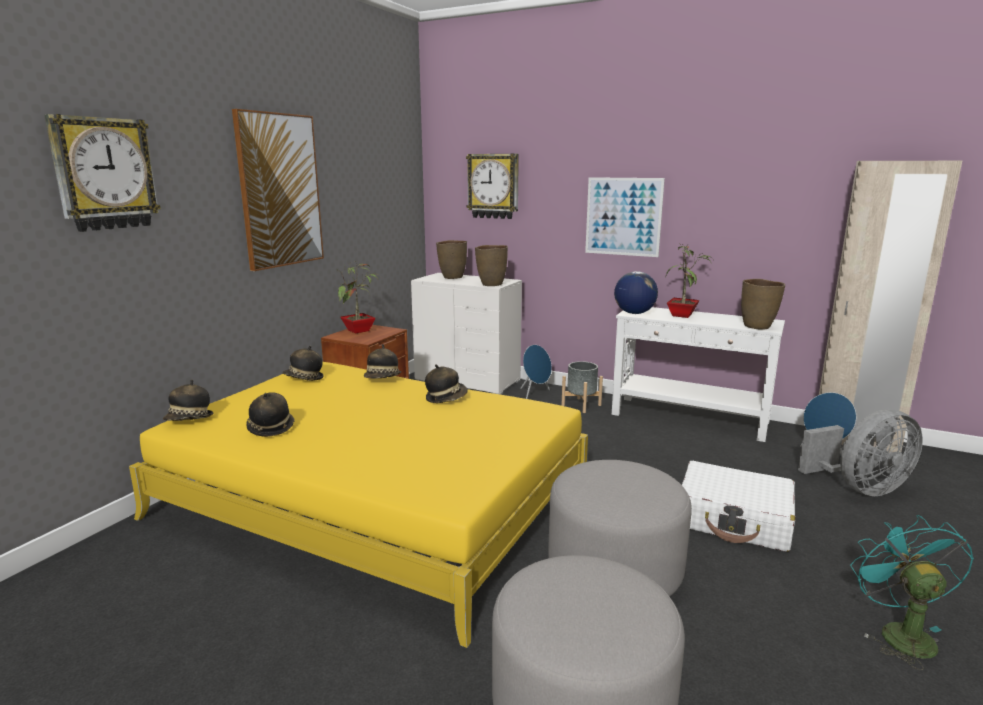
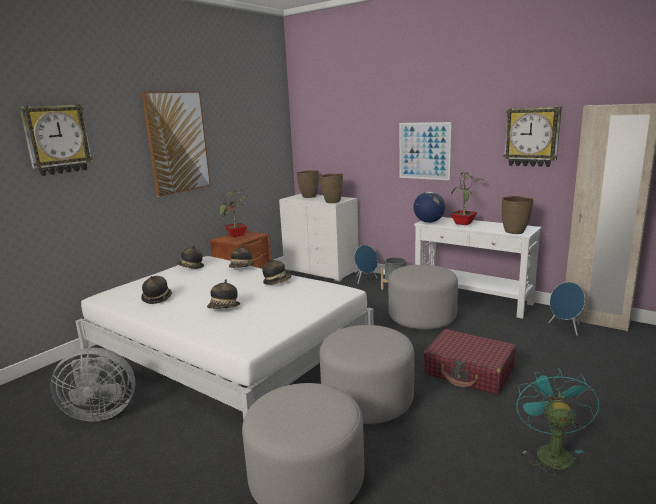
camera: 10 degrees right, 0 degrees up
(189, 420) = (111, 293): hat -> hat (224, 308)
(374, 499) = (227, 348): yellow bed -> white bed
(493, 186) = (336, 131): wall clock -> wall clock (532, 137)
(635, 443) = (422, 317): none -> grey ottoman
(734, 520) = (469, 372): white suitcase -> red suitcase
(860, 488) = (580, 354): grey fan -> grey fan (100, 412)

